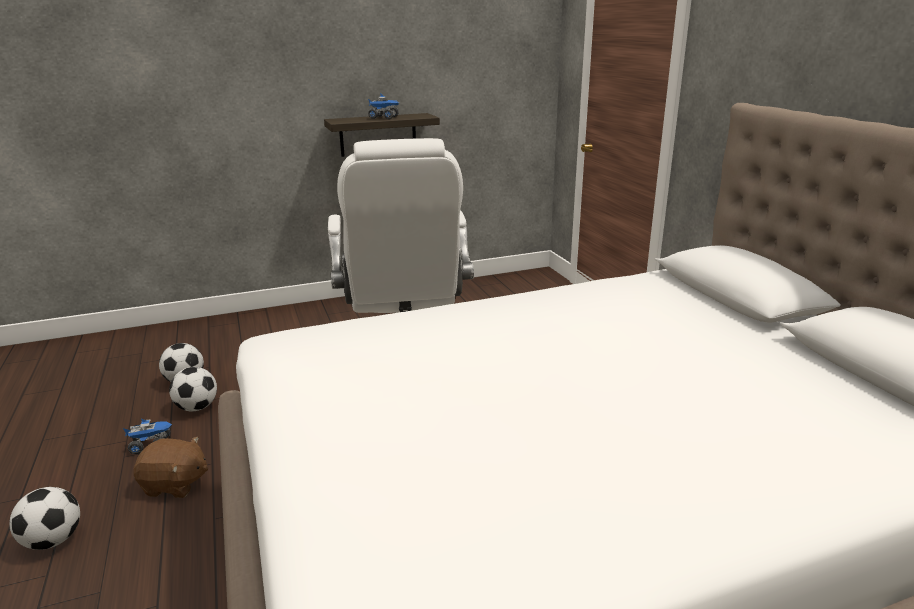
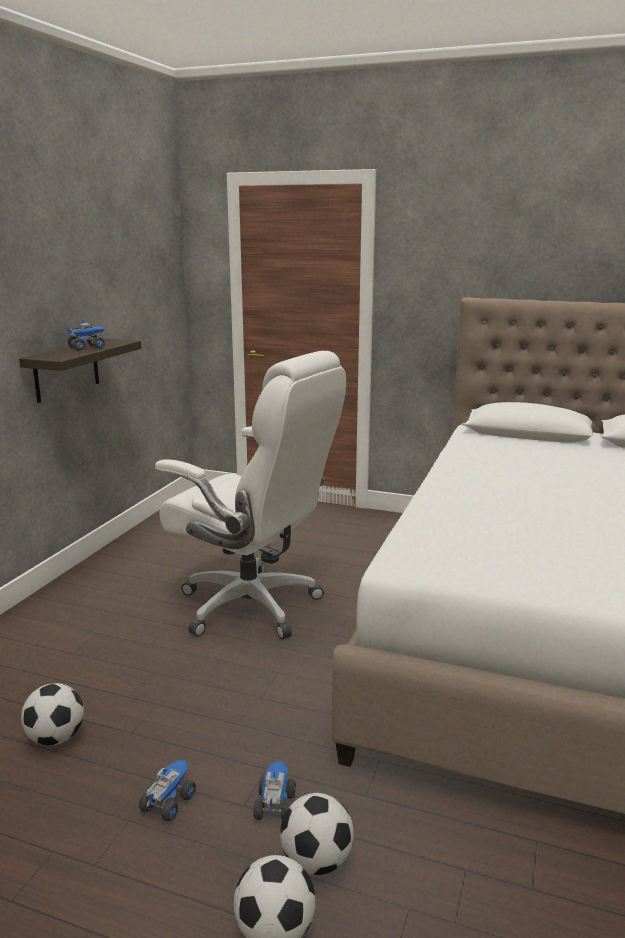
camera: 50 degrees left, 5 degrees down
(175, 484) = (274, 805): brown plush toy -> toy truck
(197, 407) = (134, 747): football -> football (316, 861)

